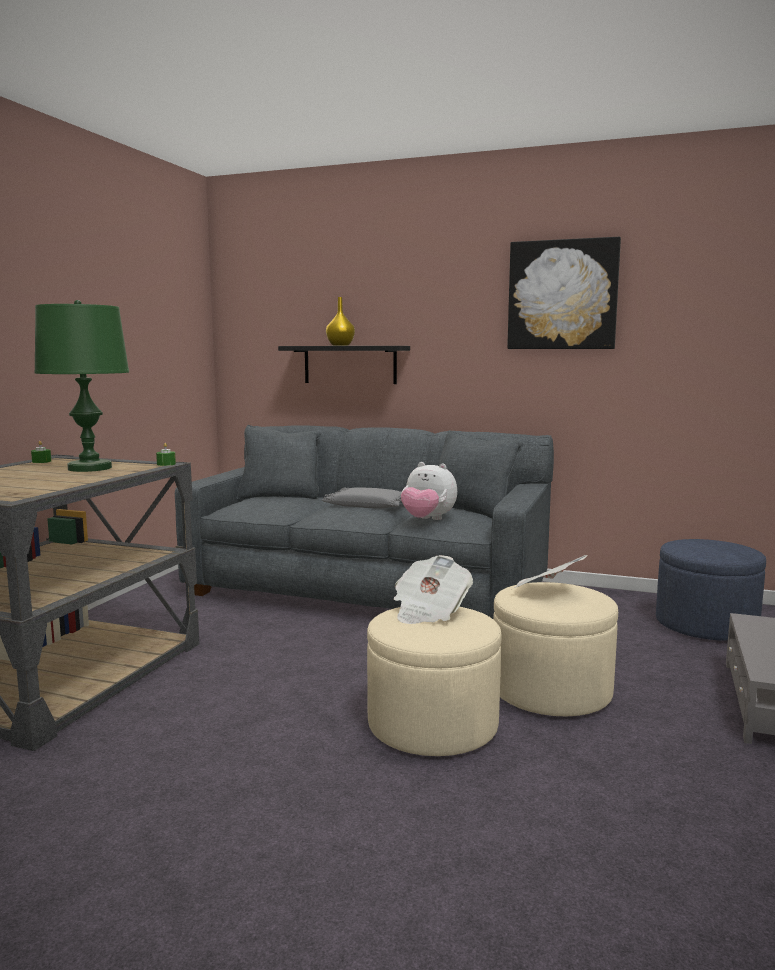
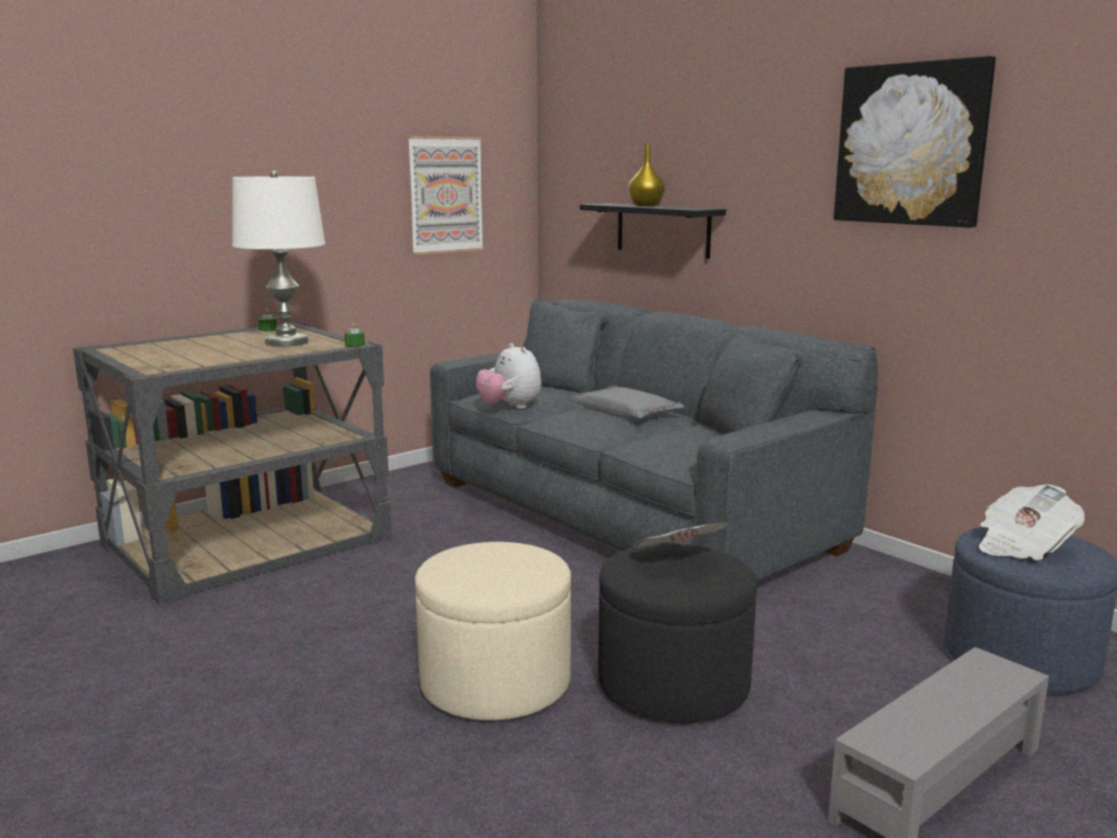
camera: 30 degrees right, 5 degrees up
(90, 468) = (287, 342): green table lamp -> white table lamp
(155, 339) = (445, 195): none -> picture
(427, 520) = (654, 441): plush toy -> plush toy (510, 407)
(429, 611) = (506, 553): newspaper -> newspaper (1022, 546)
(551, 691) = (673, 684): beige ottoman -> black ottoman

